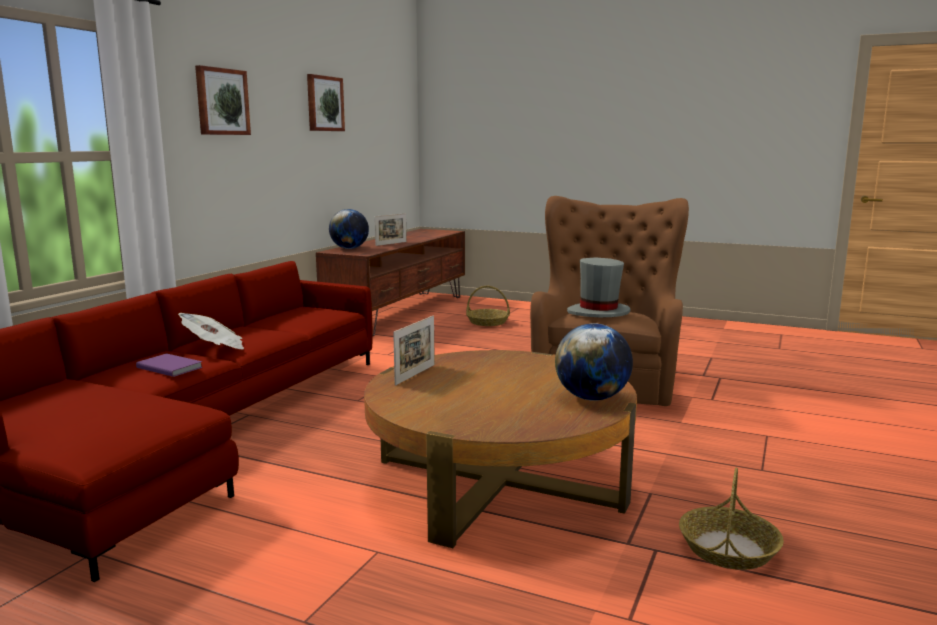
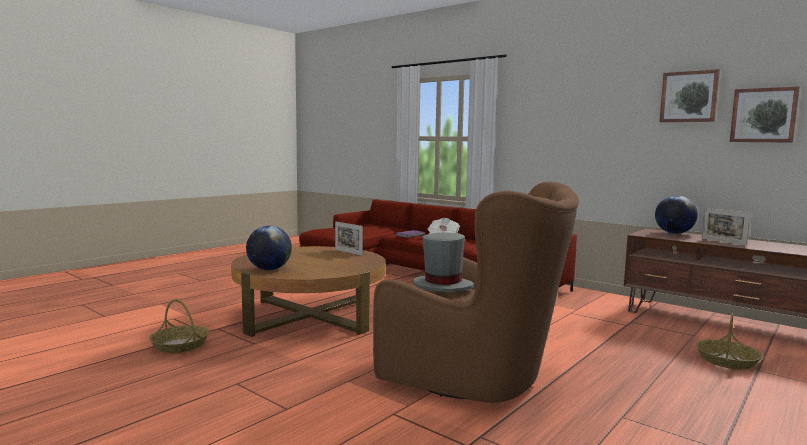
camera: 105 degrees right, 5 degrees down
(222, 102) = (560, 105): picture -> picture (763, 115)

